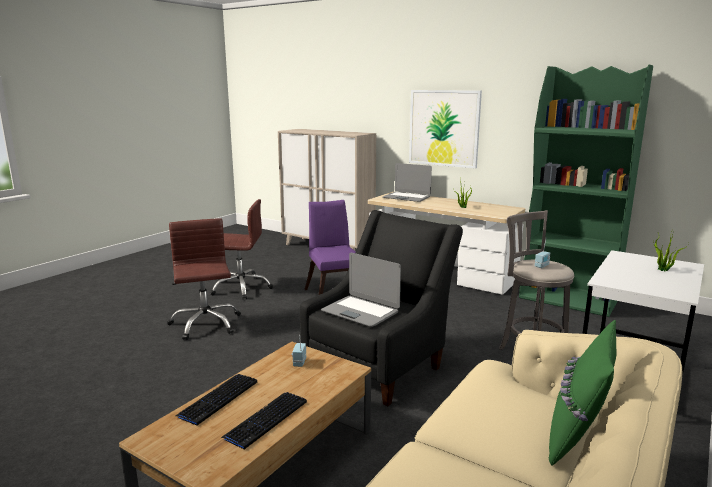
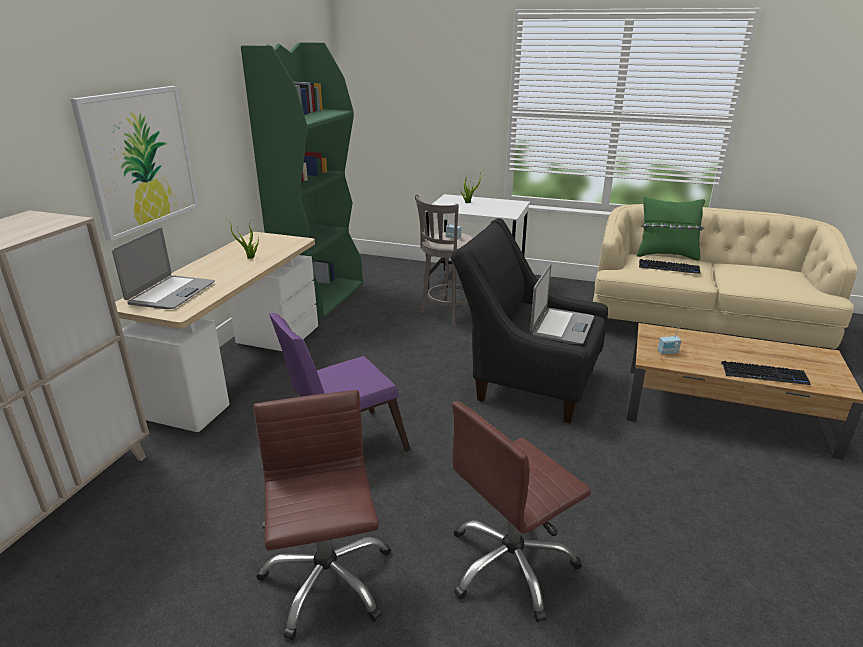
camera: 105 degrees left, 10 degrees up
(266, 420) = (755, 348): keyboard -> keyboard (668, 268)

